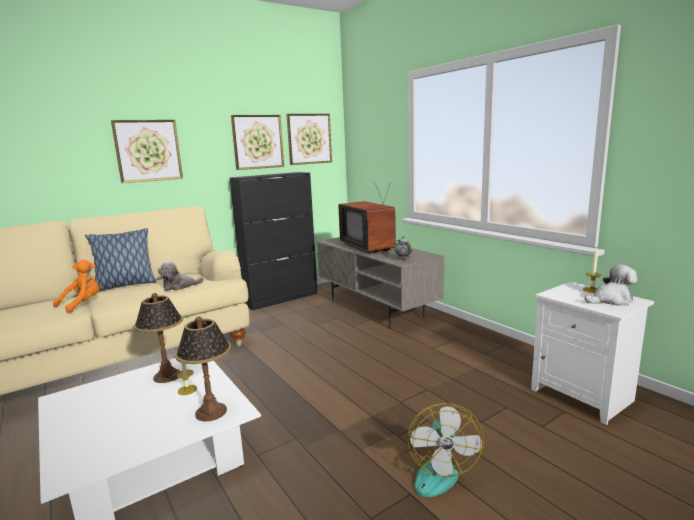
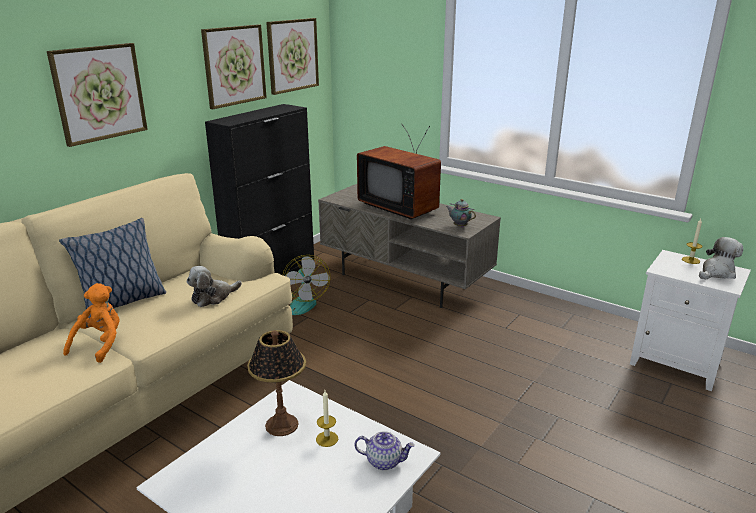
camera: 20 degrees left, 10 degrees up
(211, 412) = (384, 461): table lamp -> teapot
(434, 470) = (599, 469): fan -> fan (300, 302)

